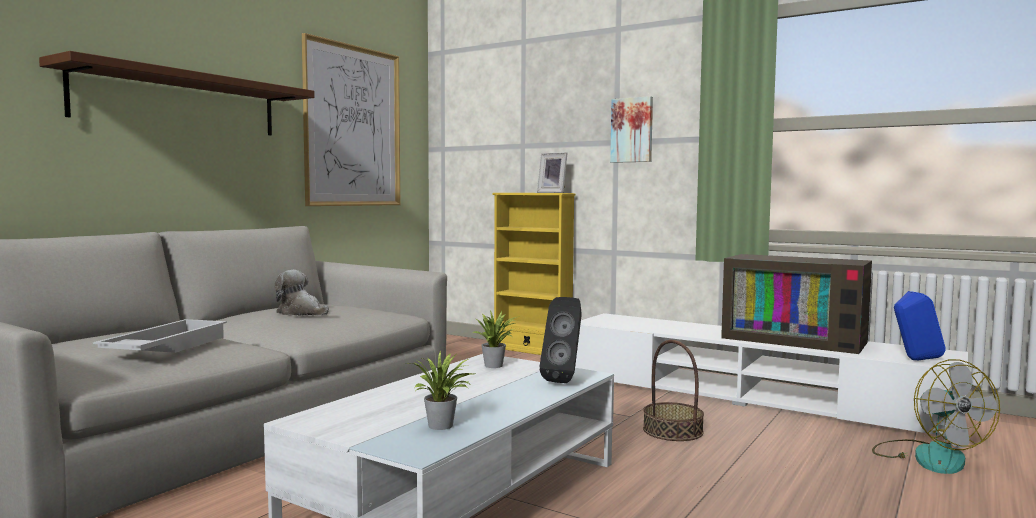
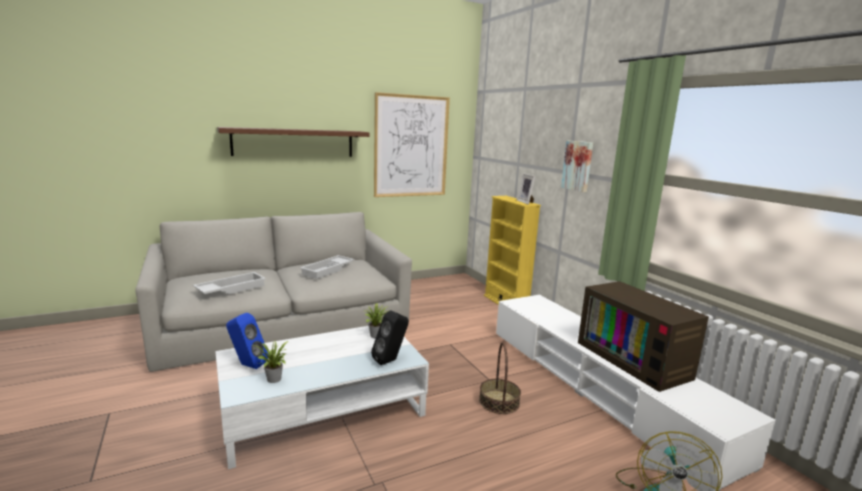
camera: 30 degrees right, 10 degrees up
(301, 313) = (328, 270): plush toy -> white tray
(914, 360) = (696, 414): blue speaker -> blue speaker (247, 365)

